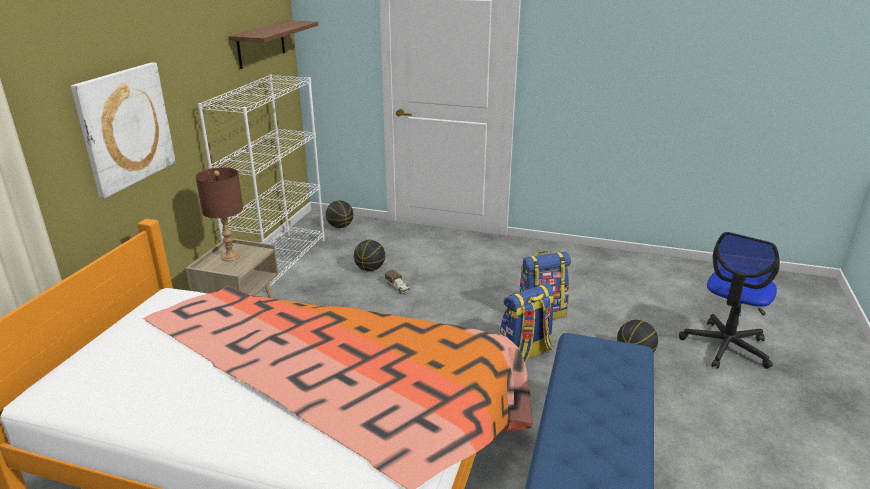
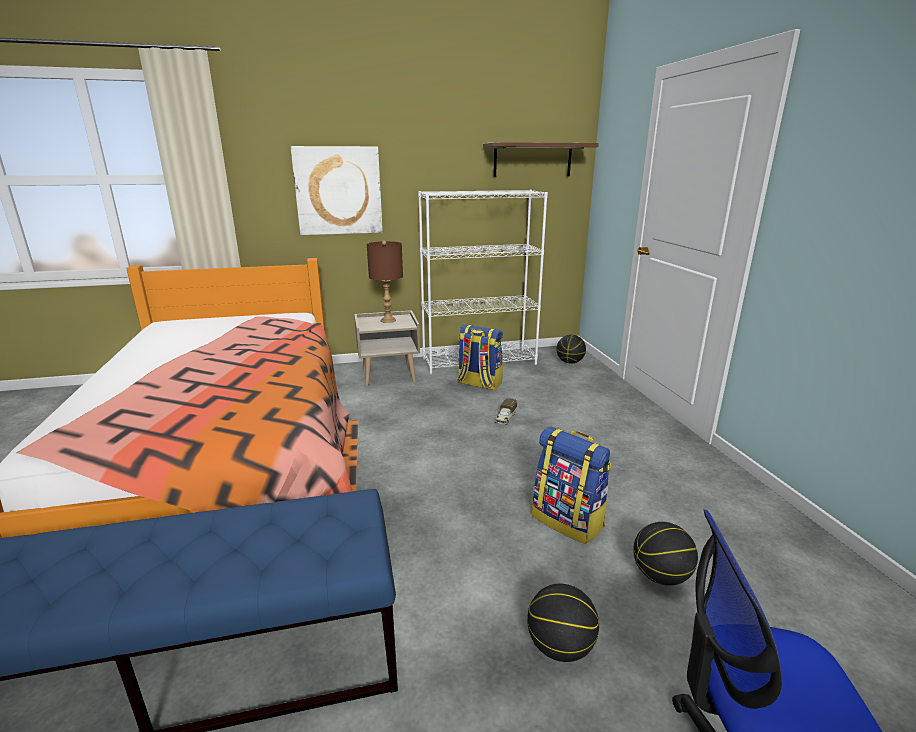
camera: 60 degrees right, 5 degrees down
(370, 269) = (519, 396): basketball -> basketball (660, 576)
(525, 353) = (467, 533): backpack -> backpack (479, 384)

